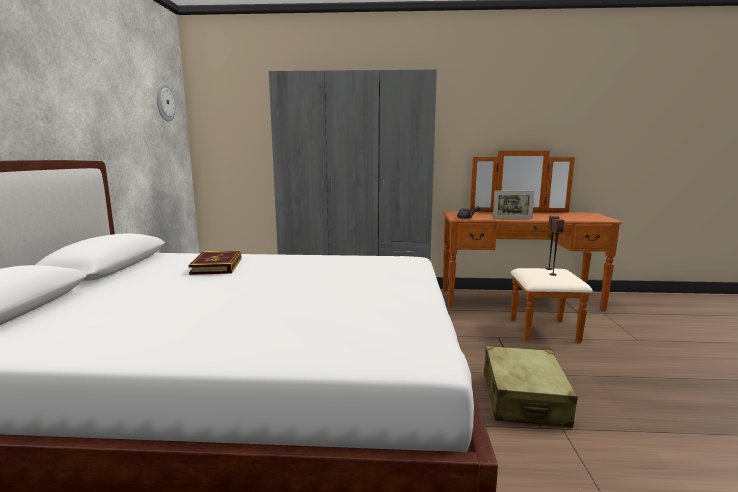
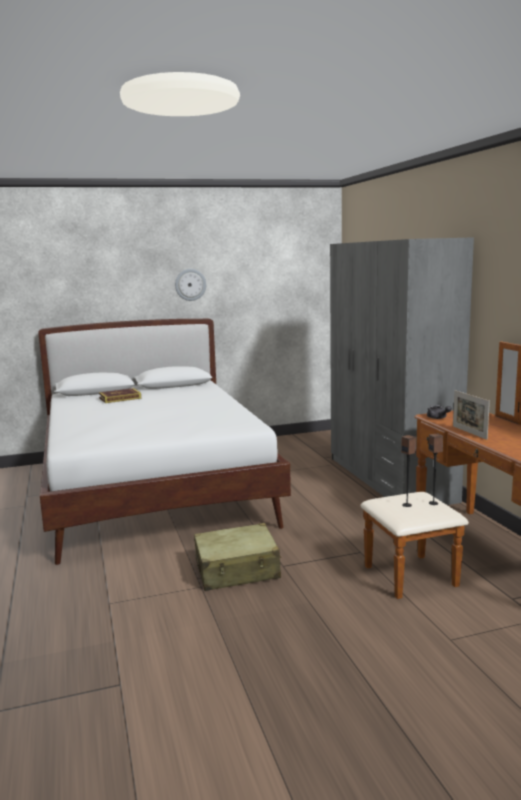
camera: 70 degrees right, 0 degrees up
(165, 102) = (305, 268): wall clock -> wall clock (190, 284)
(217, 266) = (190, 397): book -> book (120, 398)

